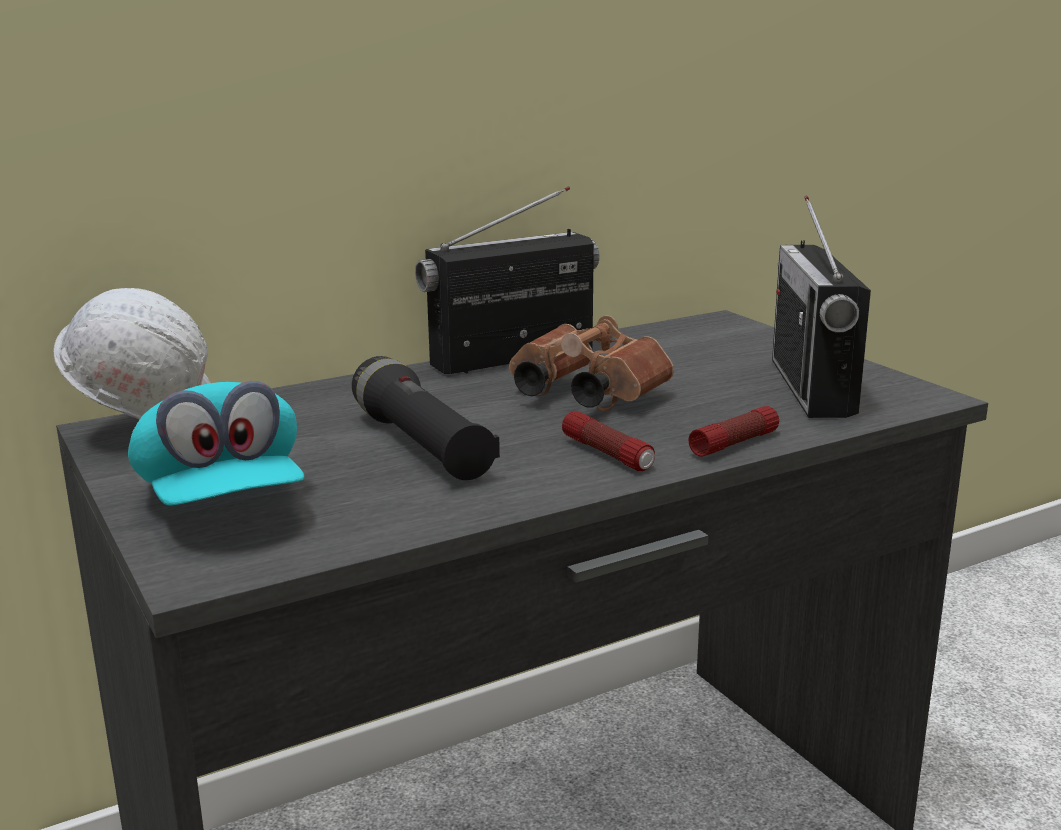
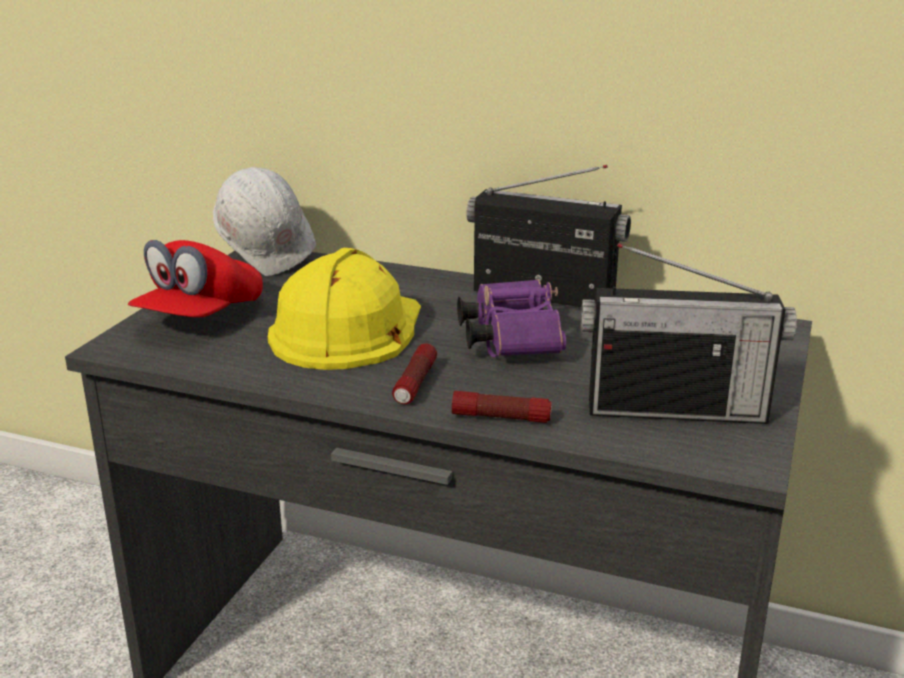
camera: 50 degrees right, 5 degrees up
(223, 503) = (200, 317): turquoise cap -> red cap
(421, 445) = (347, 329): black flashlight -> yellow hard hat
(582, 395) = (510, 340): brown binoculars -> purple binoculars
(811, 387) = (676, 409): radio -> radio turned 135 degrees counterclockwise

